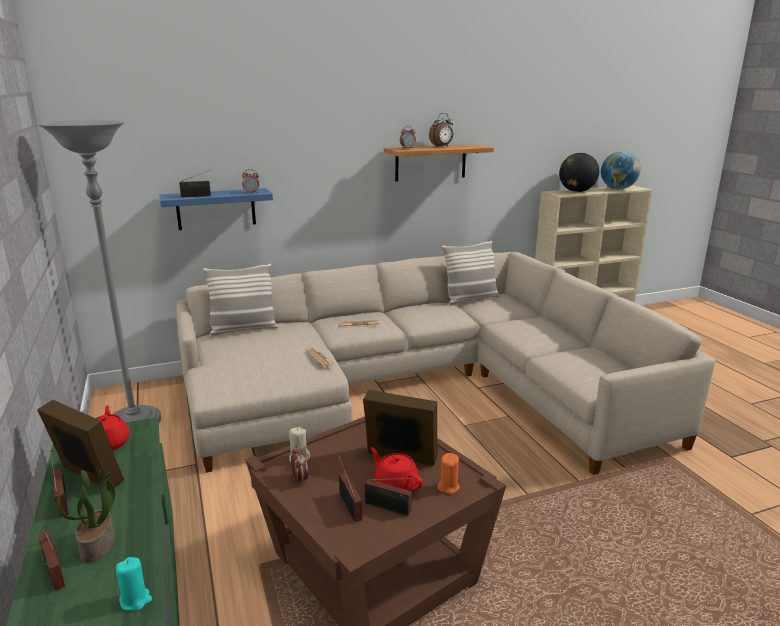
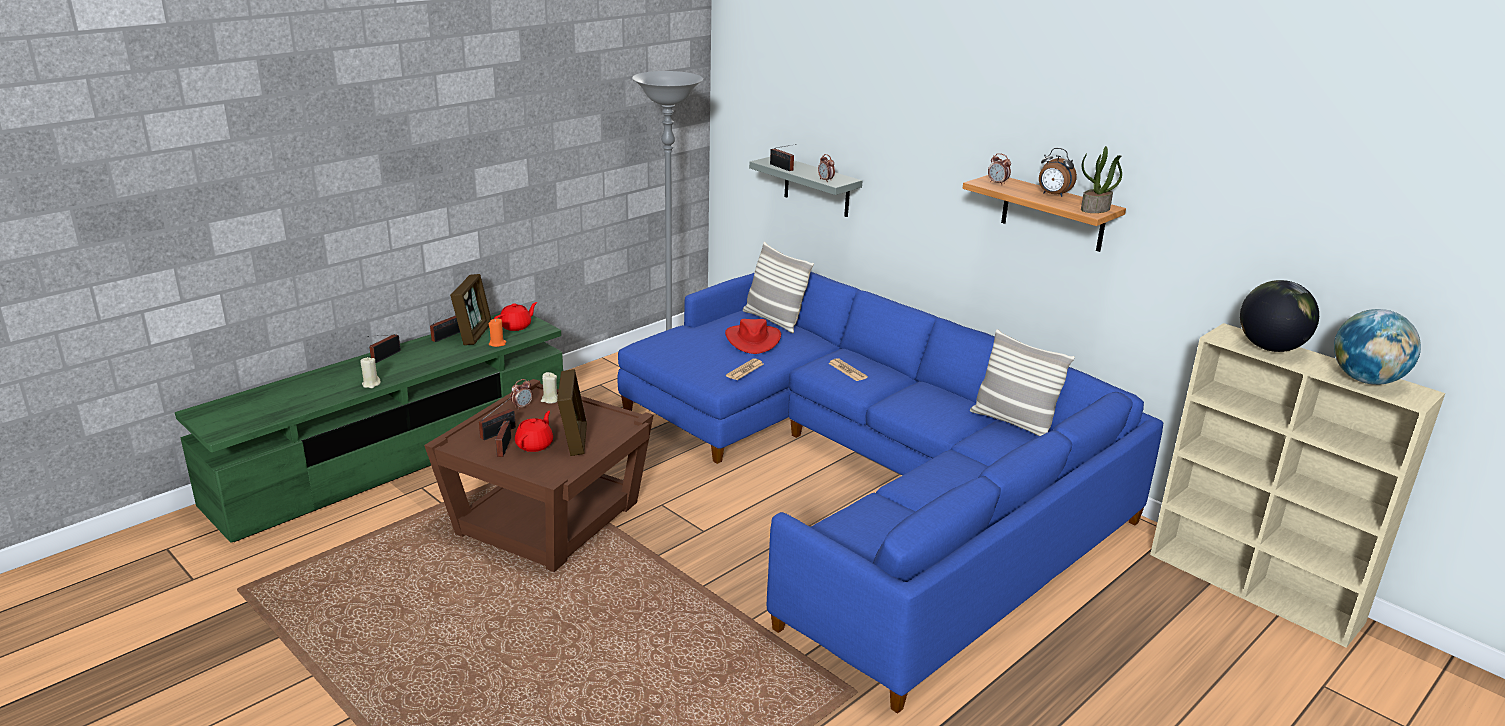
camera: 65 degrees right, 5 degrees up
(98, 545) = (411, 359): potted plant -> potted plant (1095, 209)
(135, 600) = (371, 384): turquoise candle -> beige candle
(216, 209) = (816, 187): blue shelf -> grey shelf
(273, 342) = (752, 339): none -> red hat
(418, 387) = (869, 480): beige sofa -> blue sofa
(448, 487) = (543, 467): orange candle -> orange candle (497, 343)

